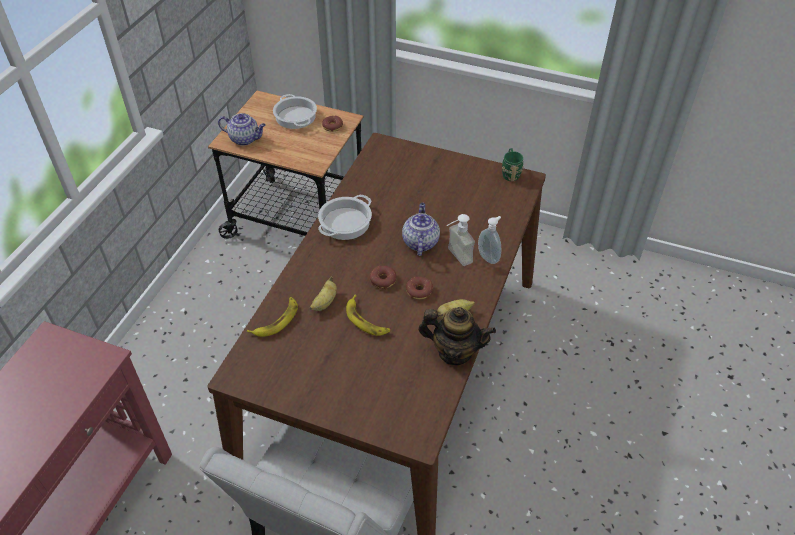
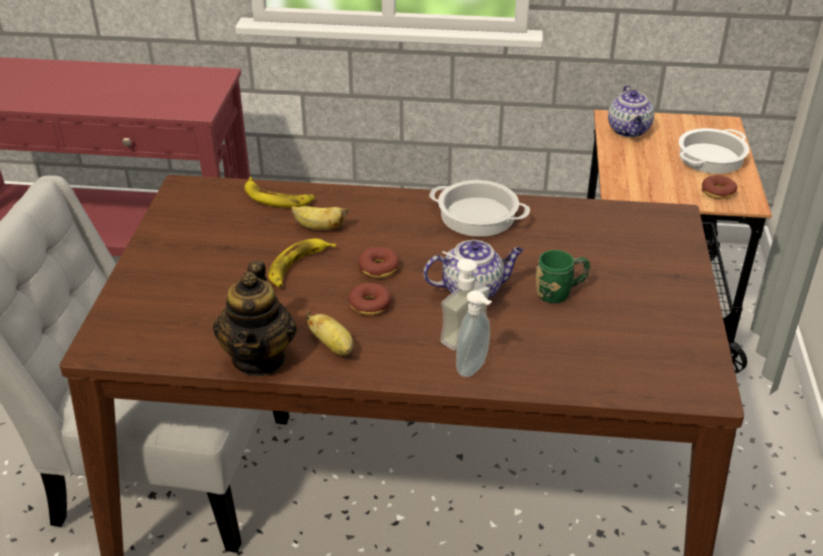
camera: 75 degrees right, 10 degrees down
(510, 173) = (709, 368): green mug -> green mug (560, 293)

